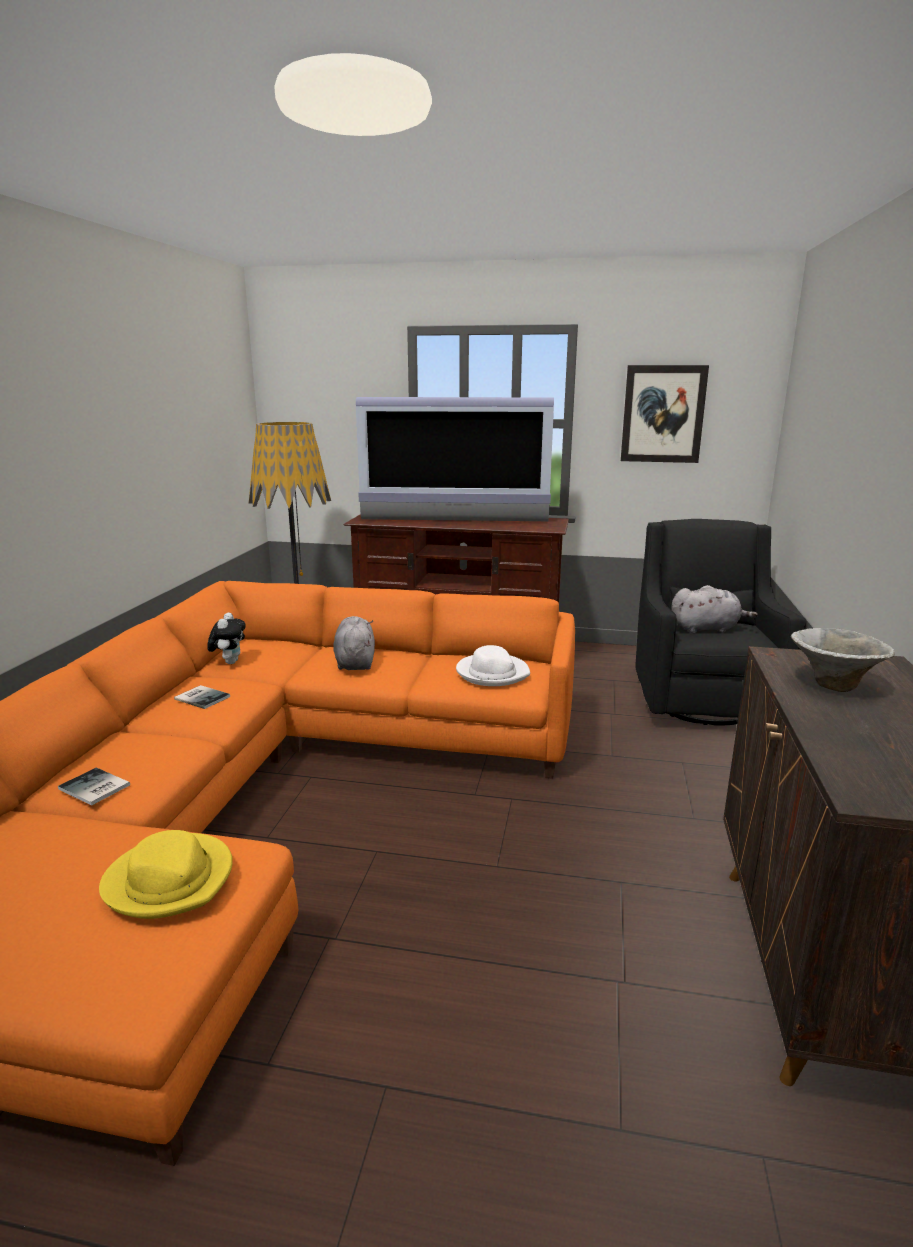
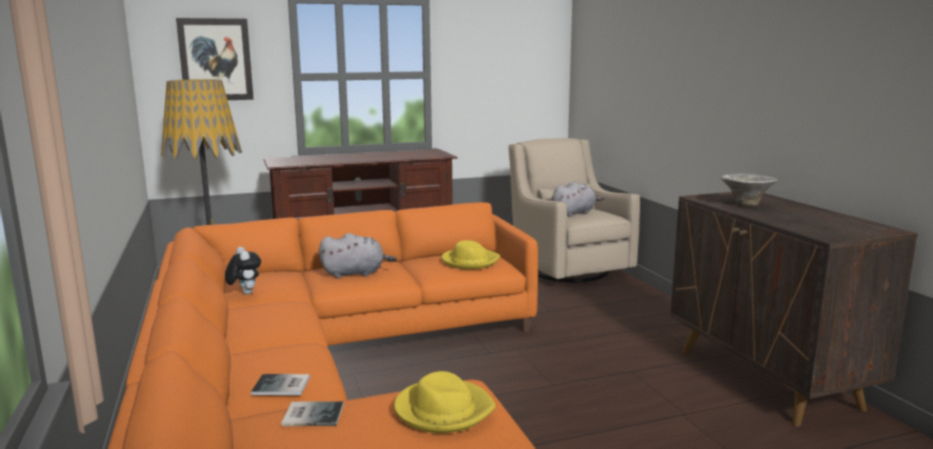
camera: 30 degrees left, 5 degrees down
(202, 697) = (267, 317): book -> book (312, 414)
(355, 662) = (356, 273): grey plush toy -> grey plush toy turned 120 degrees clockwise
(454, 520) = (357, 157): television -> none
(492, 673) = (469, 261): white hat -> yellow hat
(663, 414) = (494, 65): picture -> picture (215, 60)
(701, 699) = (567, 269): black armchair -> beige armchair

